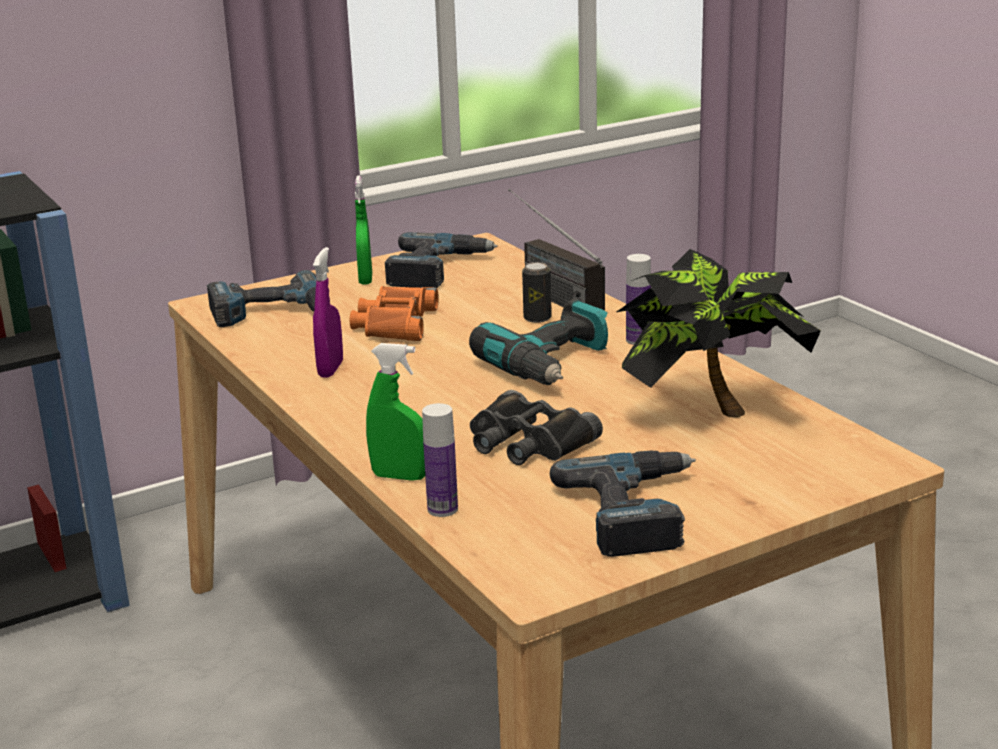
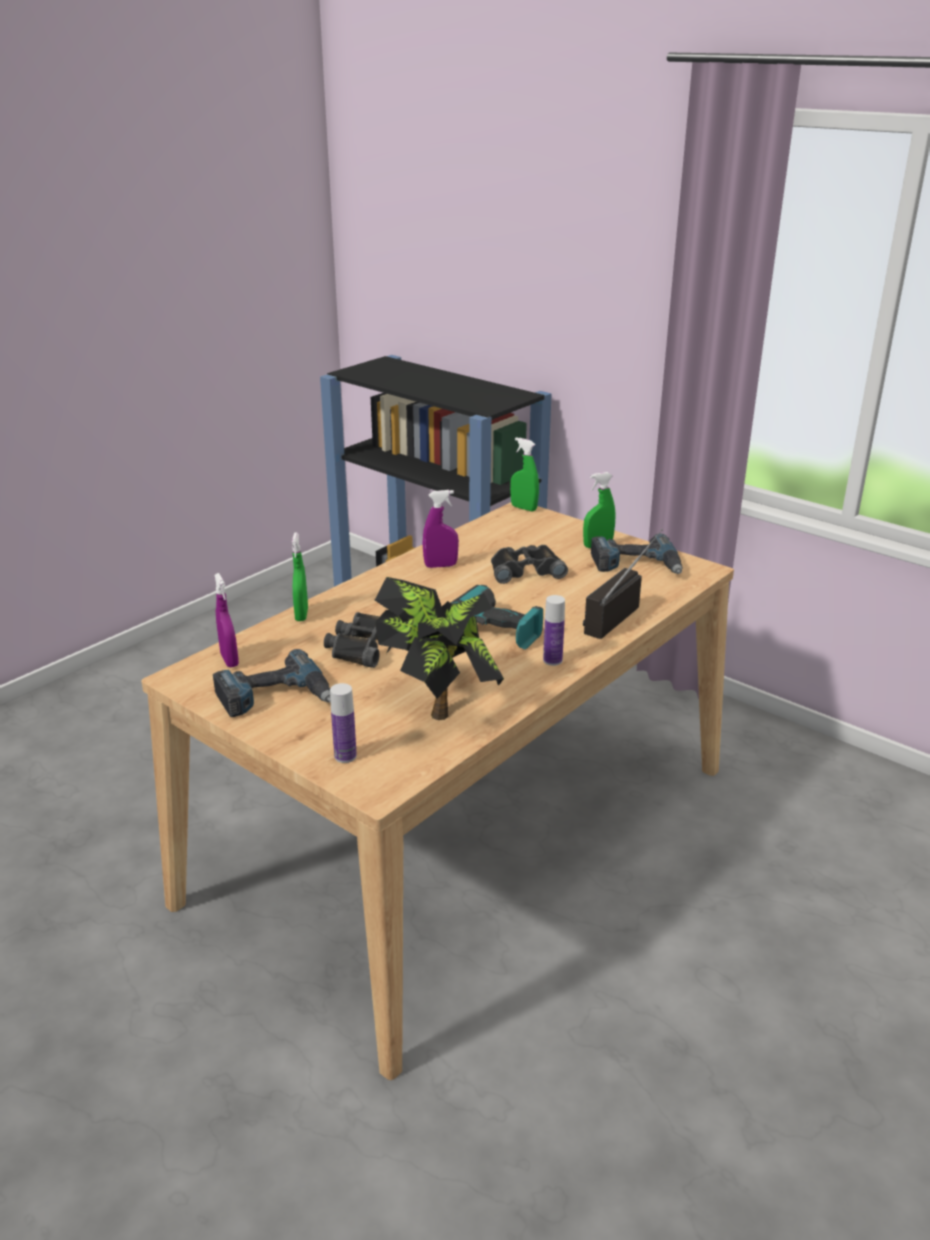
camera: 70 degrees right, 5 degrees up
(204, 301) = (523, 508): none -> green spray bottle
(272, 314) = (516, 531): power drill -> none
(394, 324) = (525, 570): orange binoculars -> black binoculars
(442, 509) = (264, 635): bottle -> bottle (345, 756)
(506, 542) = (229, 660): none -> purple spray bottle
(537, 318) = (569, 616): can -> none

